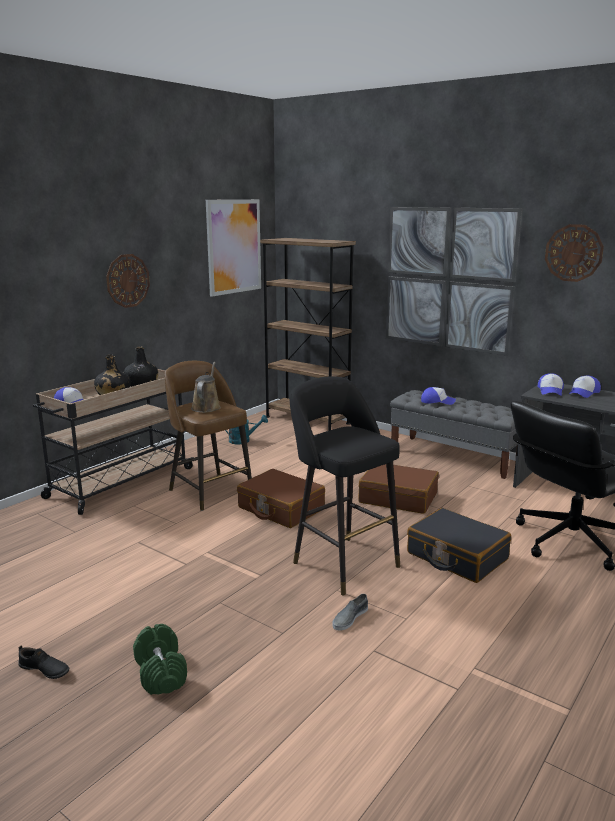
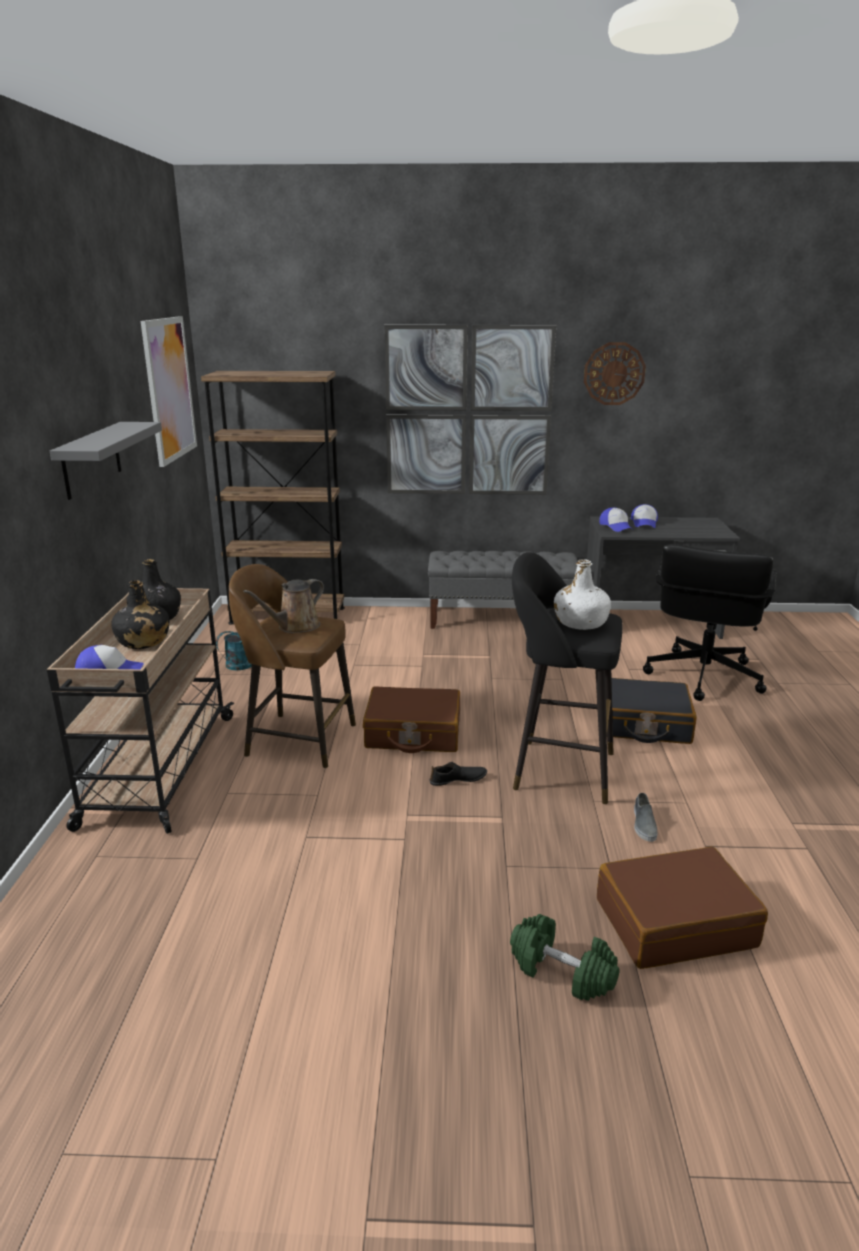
camera: 35 degrees left, 5 degrees up
(44, 670) = (435, 1045): black shoe -> black shoe (458, 779)
(127, 280) = (91, 459): wall clock -> grey shelf
(206, 407) = (295, 627): brown watering can -> brown watering can turned 105 degrees counterclockwise
(349, 438) = (580, 623): none -> white bottle
(398, 498) = (511, 680): brown suitcase -> brown suitcase (674, 922)
(437, 401) = (481, 560): cap -> none

